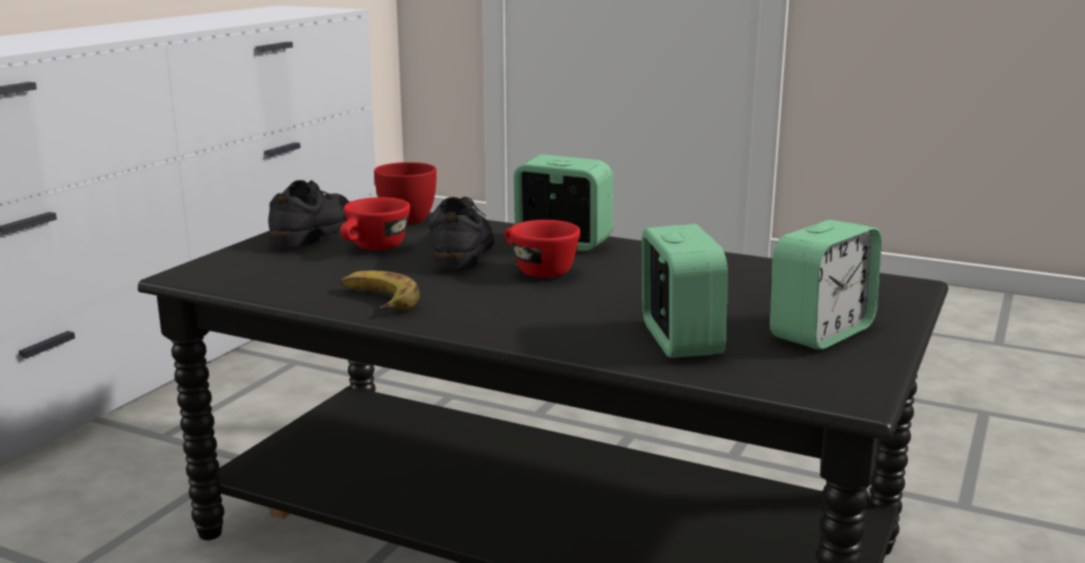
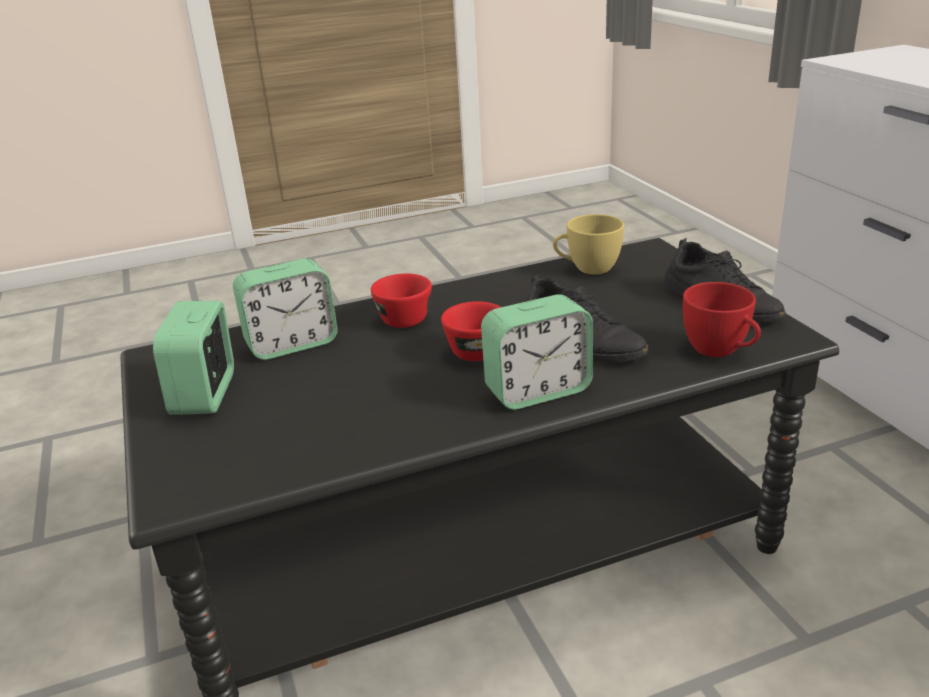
camera: 135 degrees right, 10 degrees up
(286, 283) = (587, 269): none -> yellow cup
(373, 248) = (634, 311): red cup -> red cup (401, 317)
(378, 300) = (512, 285): banana -> none
(679, 340) = (292, 344): alarm clock -> alarm clock turned 60 degrees counterclockwise

